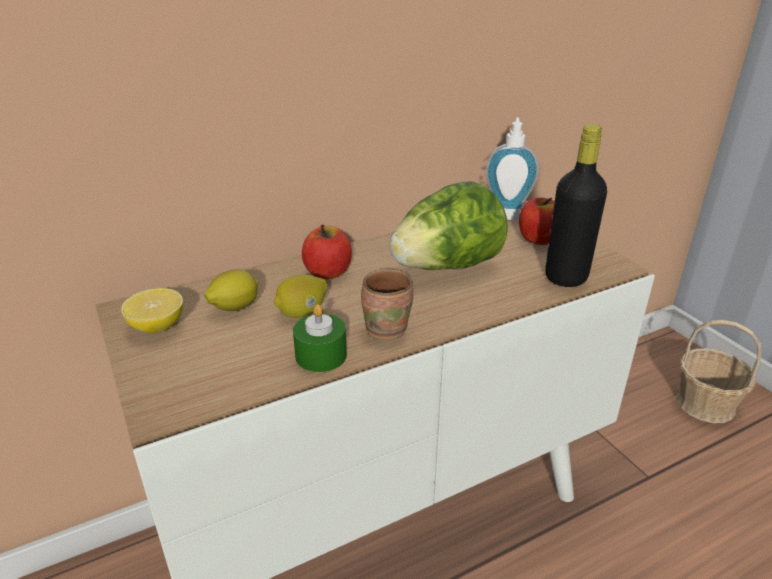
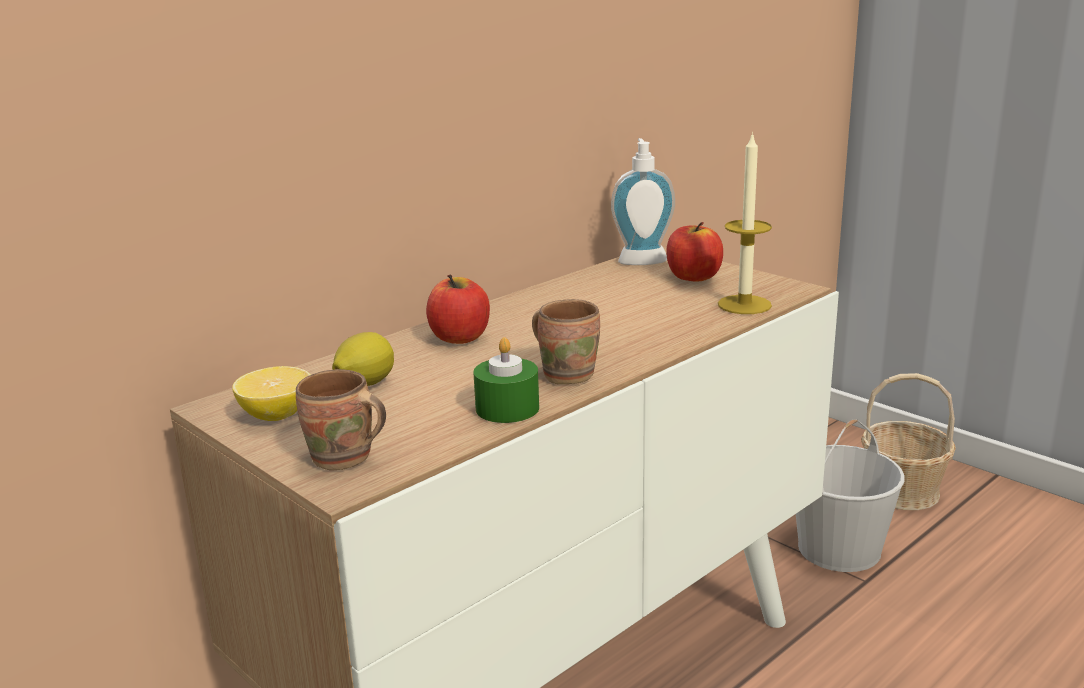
camera: 15 degrees left, 10 degrees down
(173, 385) = (343, 460): none -> brown mug
(302, 312) = (455, 376): lemon -> none
(446, 267) = (602, 314): lettuce -> none
(566, 277) = (744, 305): black bottle -> candle
(637, 443) = (839, 548): none -> white bucket

